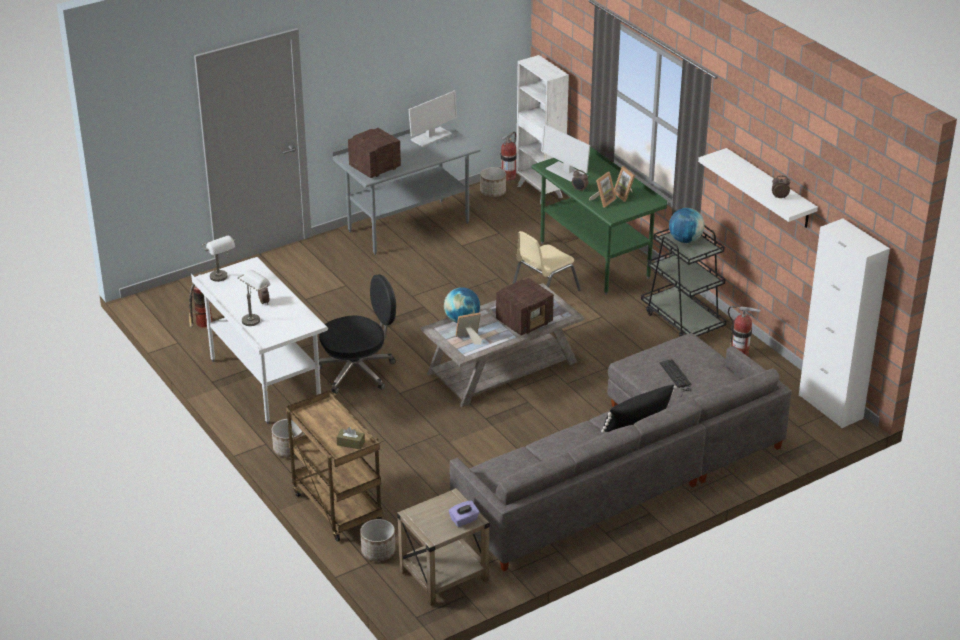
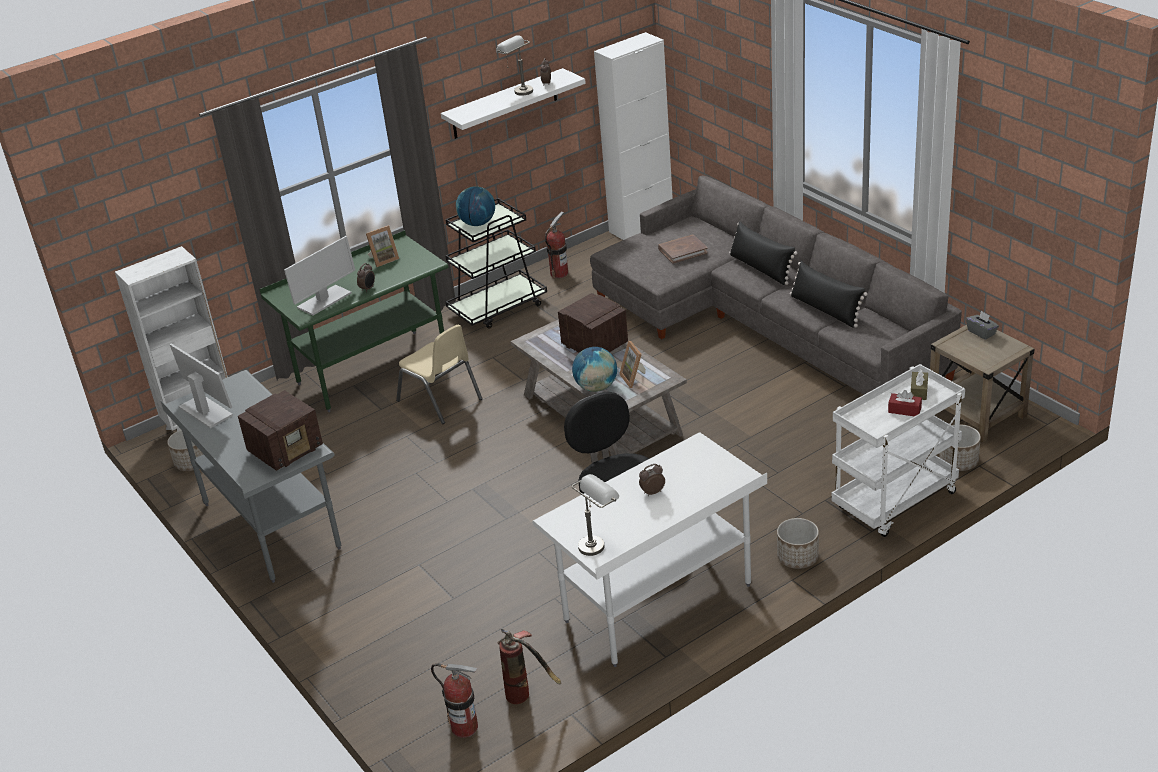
camera: 90 degrees left, 0 degrees up
(255, 318) = (692, 493): grey table lamp -> grey table lamp (518, 90)
(327, 432) = (904, 410): none -> red tissue box
(335, 507) = (895, 503): brown cart -> white cart
(374, 168) = (287, 450): radio -> radio turned 90 degrees counterclockwise
(464, 520) = (981, 332): purple tissue box -> grey tissue box
(508, 177) = (154, 453): fire extinguisher -> fire extinguisher (464, 727)
(551, 450) = (825, 310): none -> black pillow
(603, 201) = (395, 272): picture frame -> none
(676, 377) = (682, 251): keyboard -> brown book

